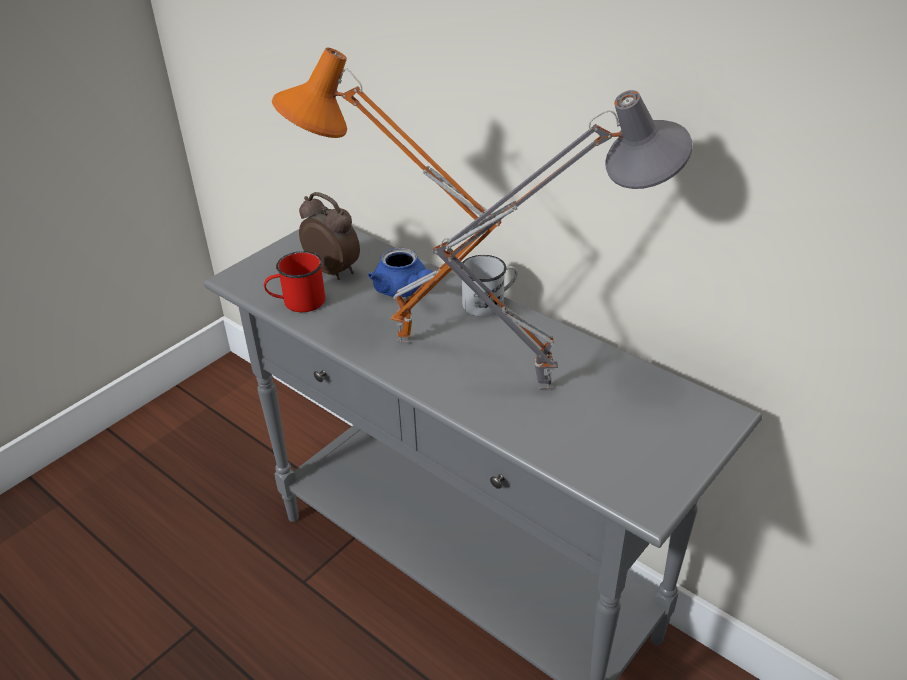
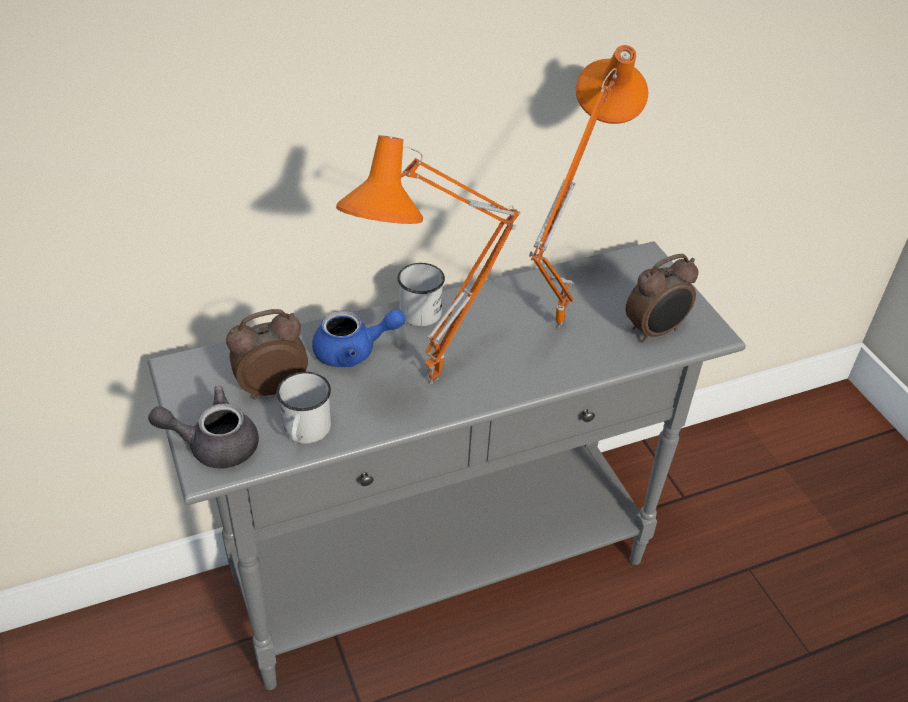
camera: 65 degrees left, 5 degrees up
(259, 270) = (214, 445): none -> grey teapot
(297, 302) = (305, 432): red mug -> white mug
(544, 384) = (554, 324): grey table lamp -> orange table lamp
(603, 458) = (655, 331): none -> alarm clock

